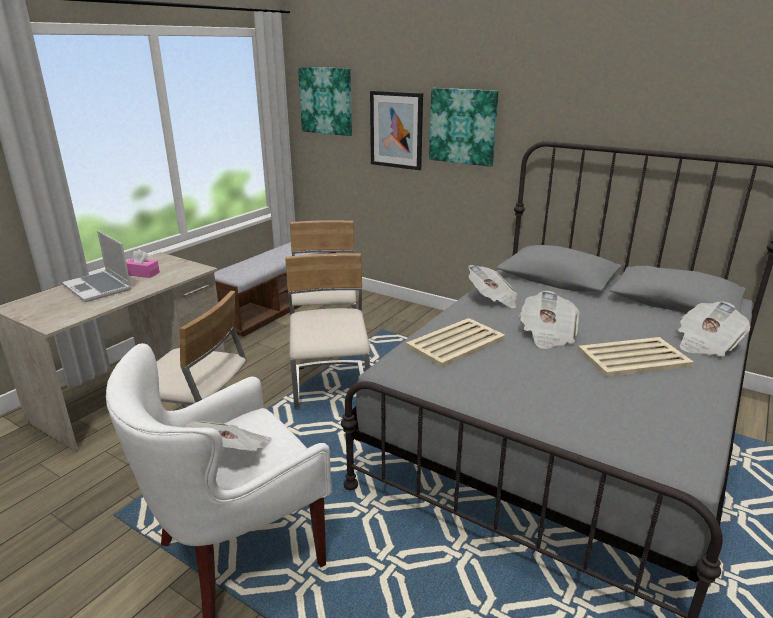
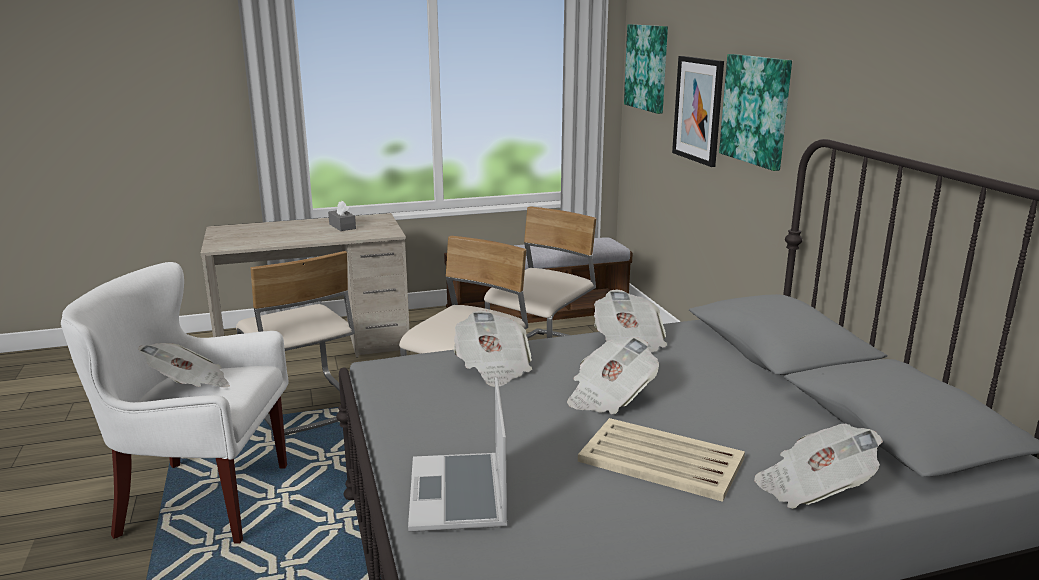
camera: 40 degrees right, 5 degrees down
(99, 288) = (293, 229): laptop -> laptop (460, 495)
(142, 273) = (342, 226): pink tissue box -> grey tissue box
(457, 343) = (493, 368): beige tray -> newspaper

